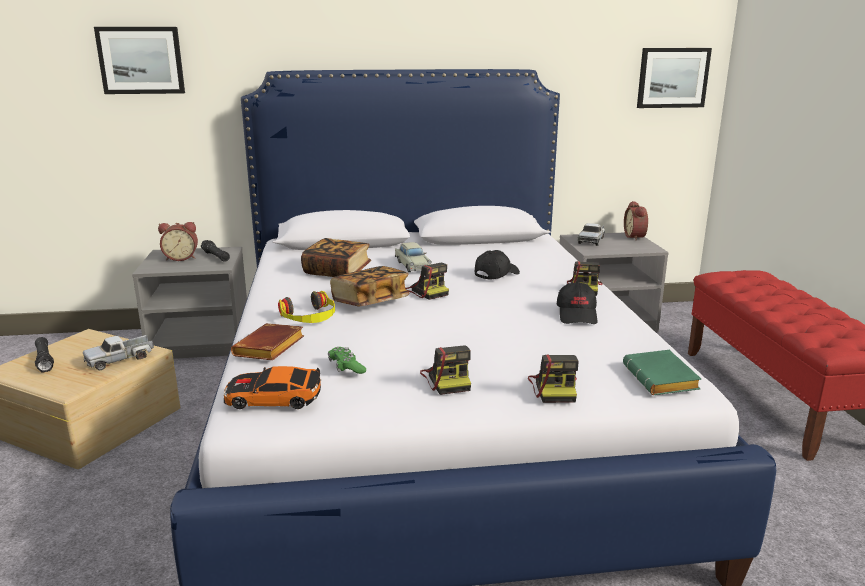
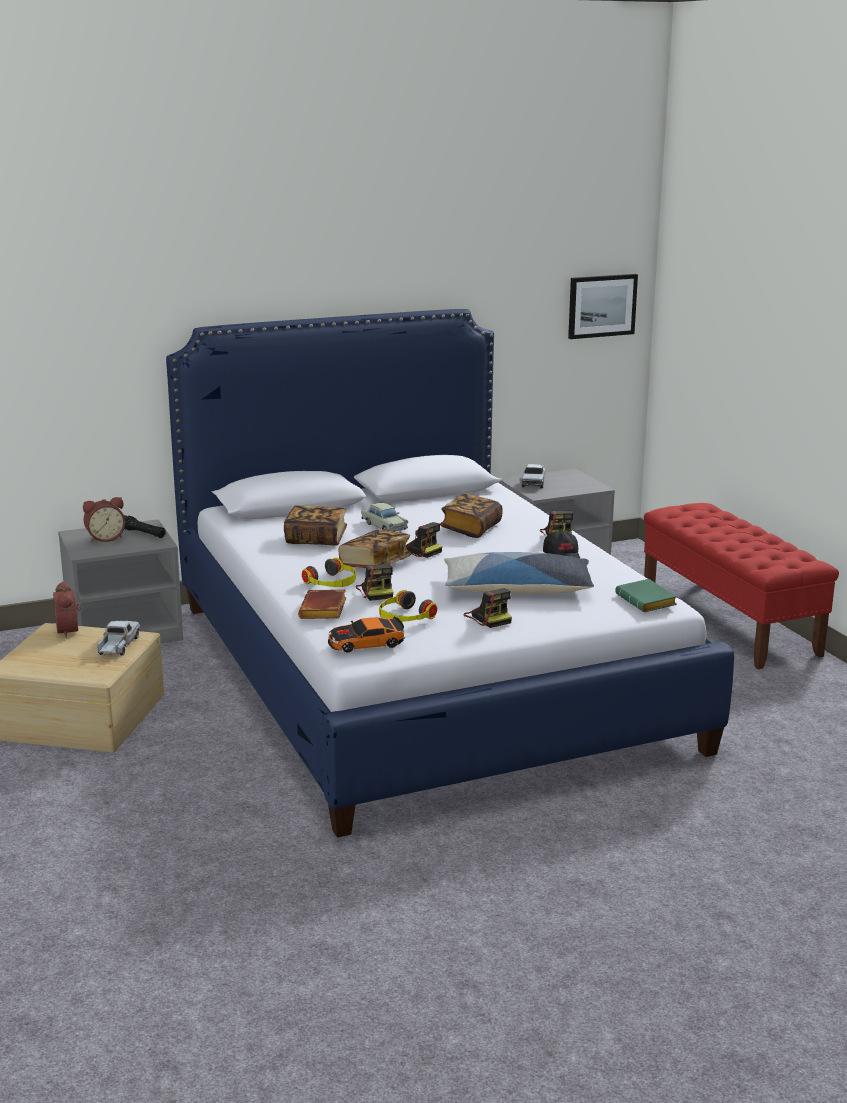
camera: 15 degrees left, 0 degrees up
(44, 360) = (39, 655): black flashlight -> none
(120, 359) = (118, 646): toy truck -> toy truck turned 150 degrees clockwise
(141, 60) = (53, 322): picture -> none
(346, 367) = (404, 617): green game controller -> headphones
(496, 274) = (471, 528): black cap -> book
(506, 345) = (517, 589): none -> pillow
(554, 388) = (572, 615): camera -> camera (376, 592)
(636, 237) = (577, 475): alarm clock -> alarm clock (70, 630)

